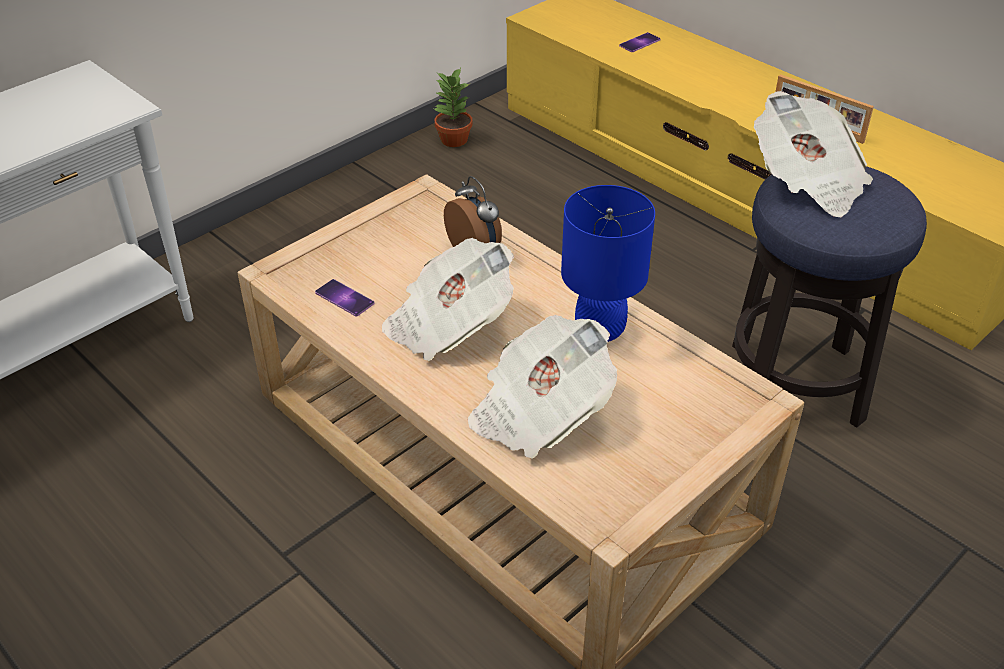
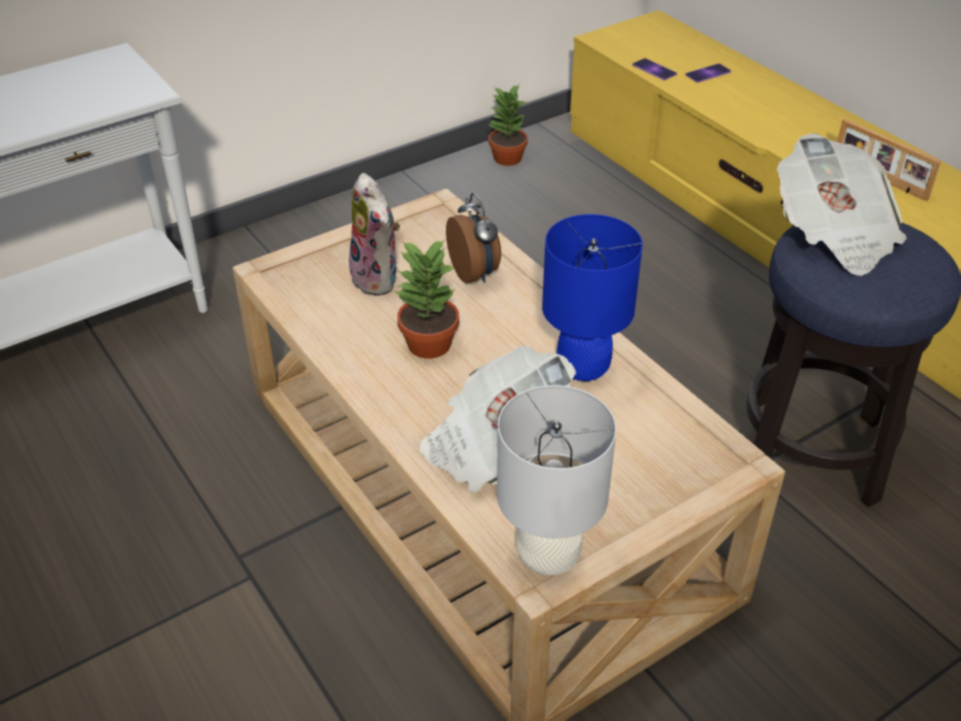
camera: 10 degrees right, 0 degrees up
(344, 298) = (330, 305): phone -> phone (654, 69)
(384, 268) = (379, 279): none -> plush toy
(448, 325) = (427, 344): newspaper -> potted plant
(611, 510) = (545, 558): none -> grey table lamp

